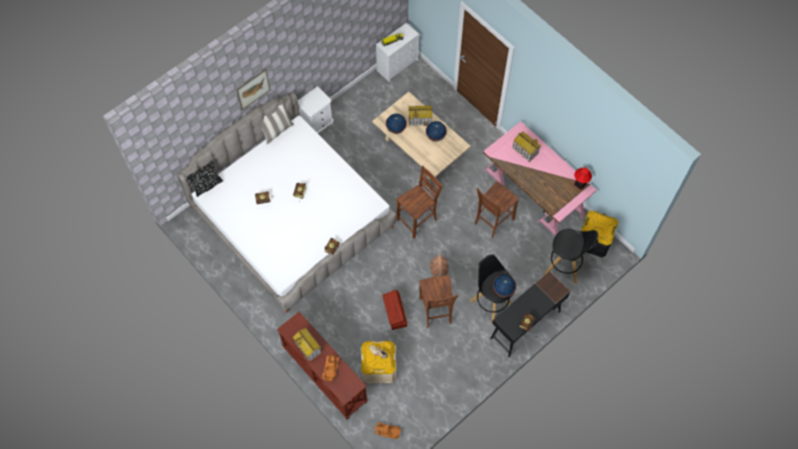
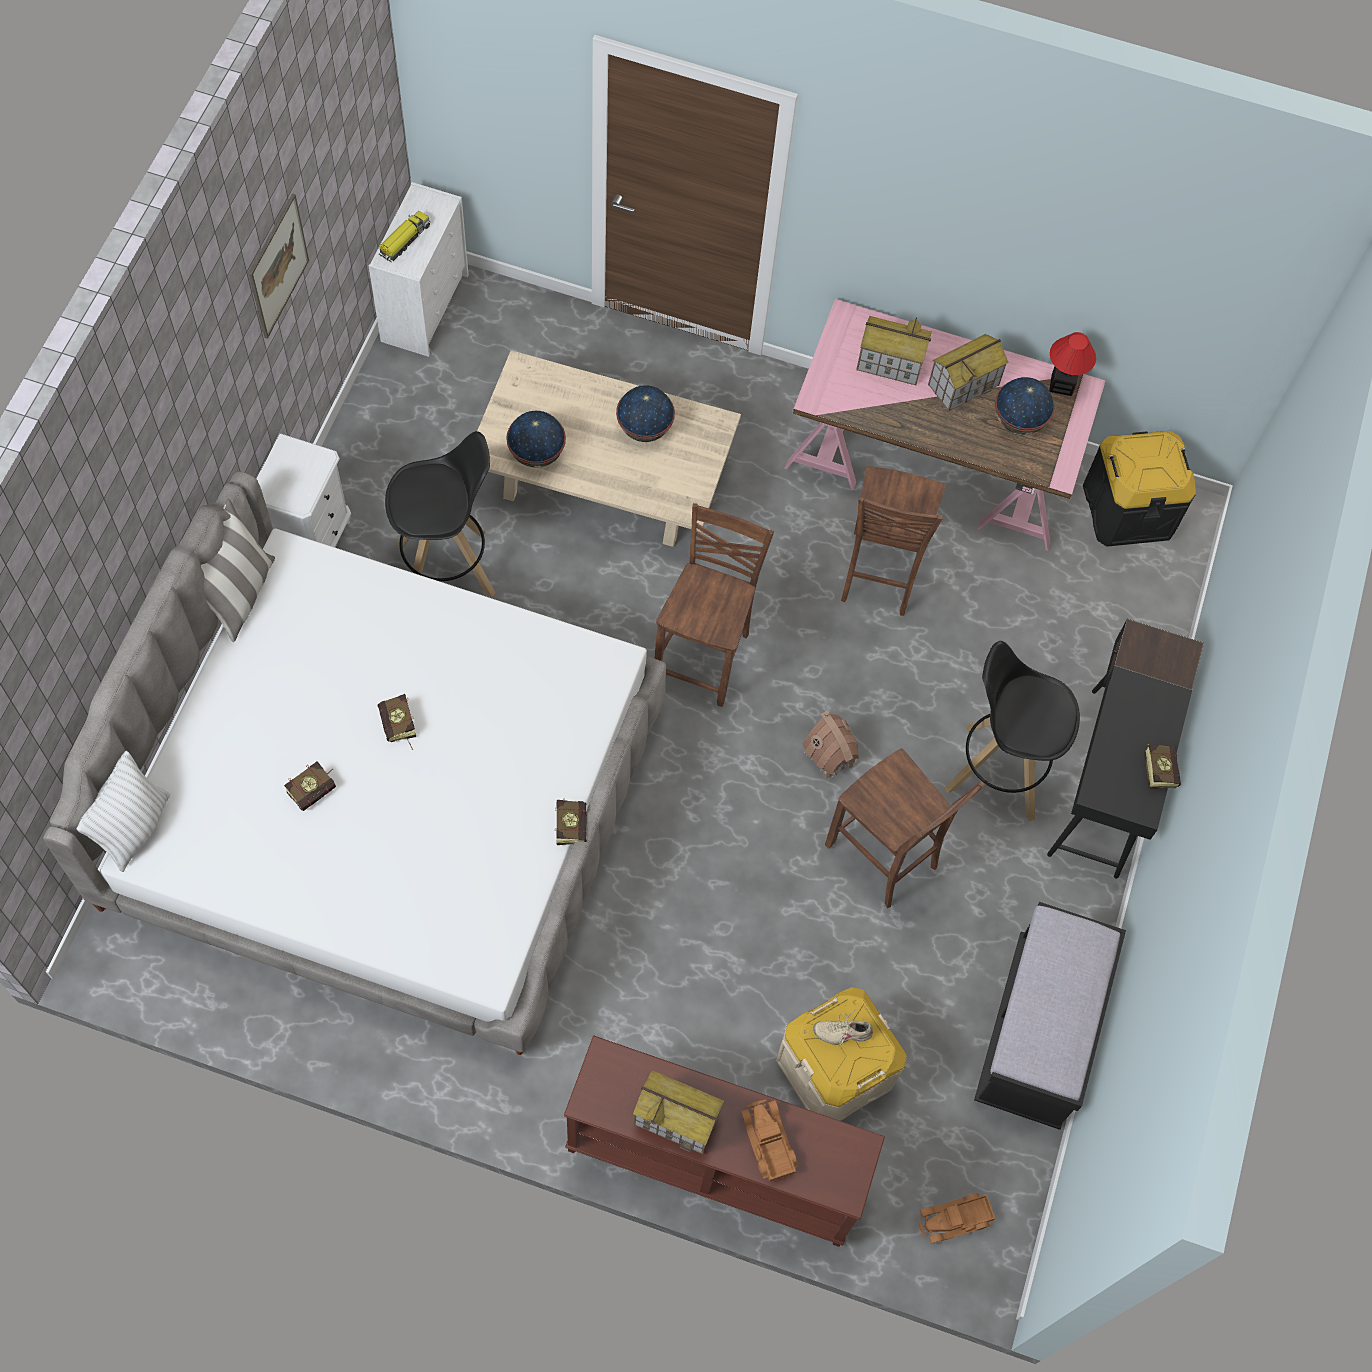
camera: 35 degrees left, 0 degrees up
(207, 185) = (135, 827): black pillow -> white pillow
(253, 89) = (153, 500): picture -> picture (278, 266)
(395, 313) = (790, 913): brown storage box -> none
(420, 119) = (581, 405): toy house -> toy house (963, 384)
(450, 390) = (1037, 1032): none -> black bench
(503, 290) = (1053, 718): globe -> globe (1018, 421)
(564, 266) = (1103, 601): black stool -> black stool (447, 568)

